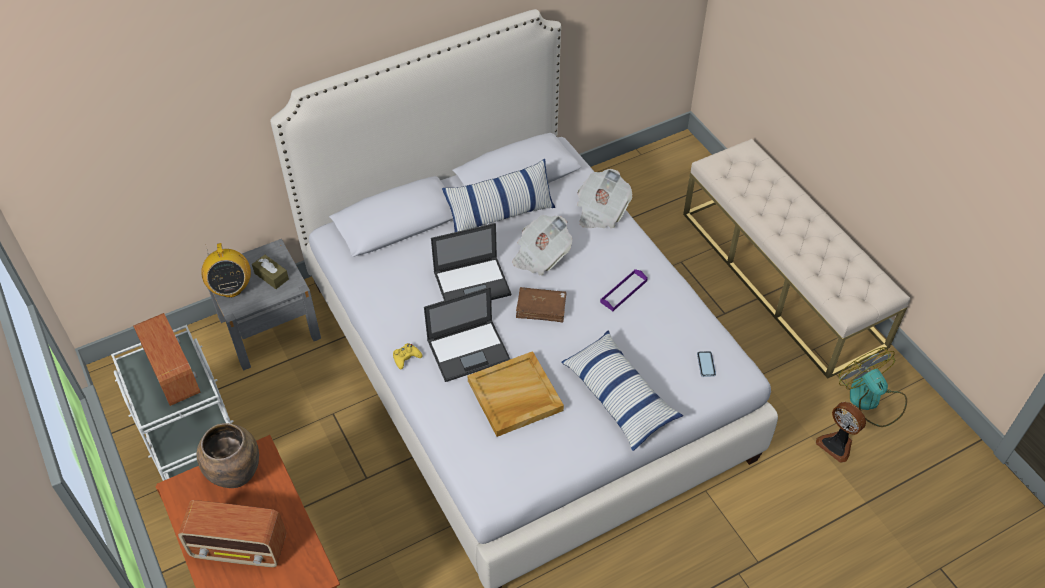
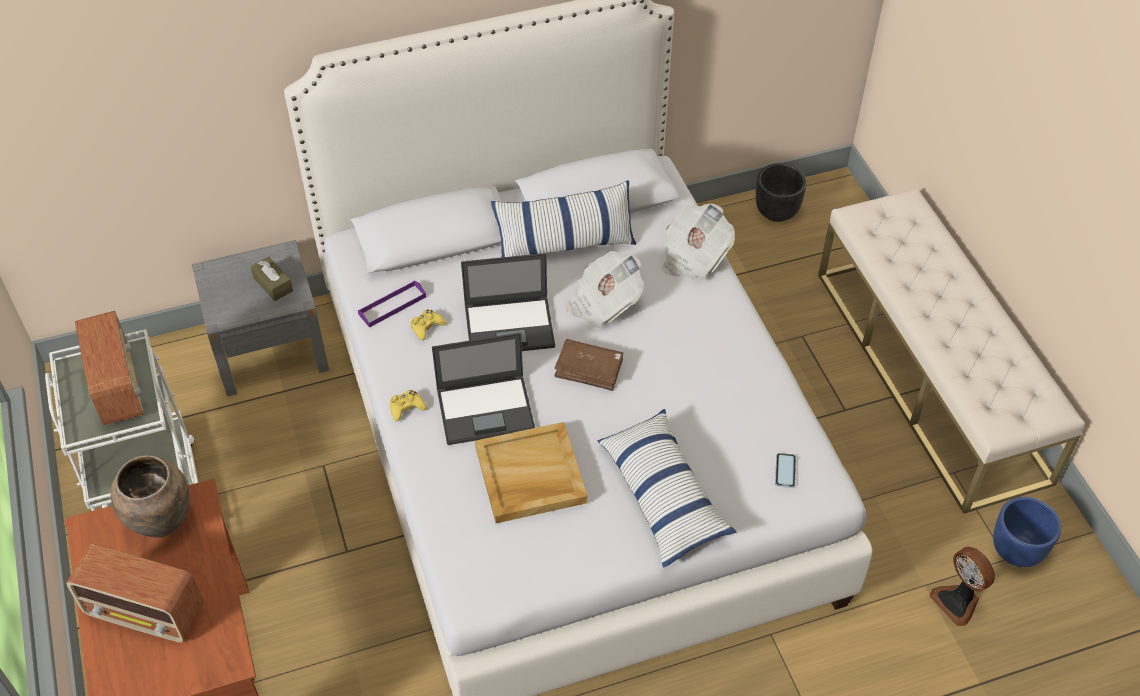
camera: 10 degrees right, 0 degrees up
(231, 288) = (221, 293): radio -> none
(407, 293) = (427, 327): none -> yellow game controller
(623, 291) = (699, 362): purple tray -> purple tray (392, 305)
(641, 169) = (776, 211): none -> black planter
(871, 400) = (1015, 551): fan -> blue planter

